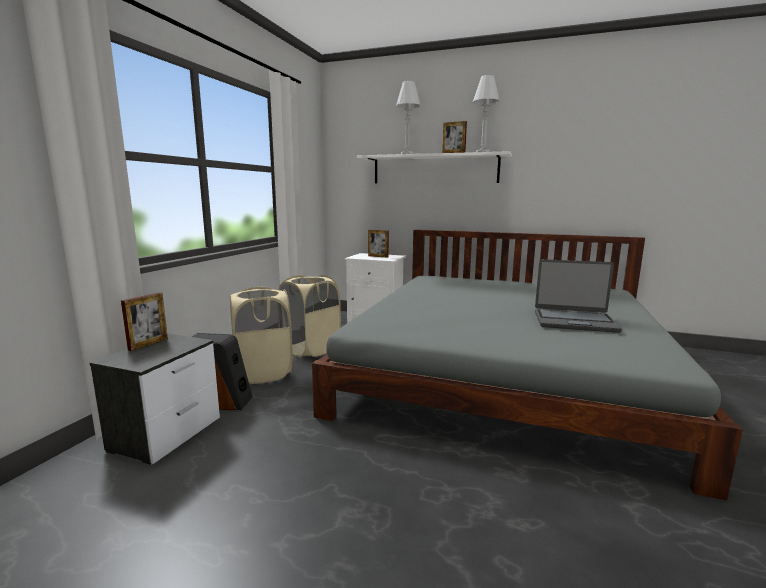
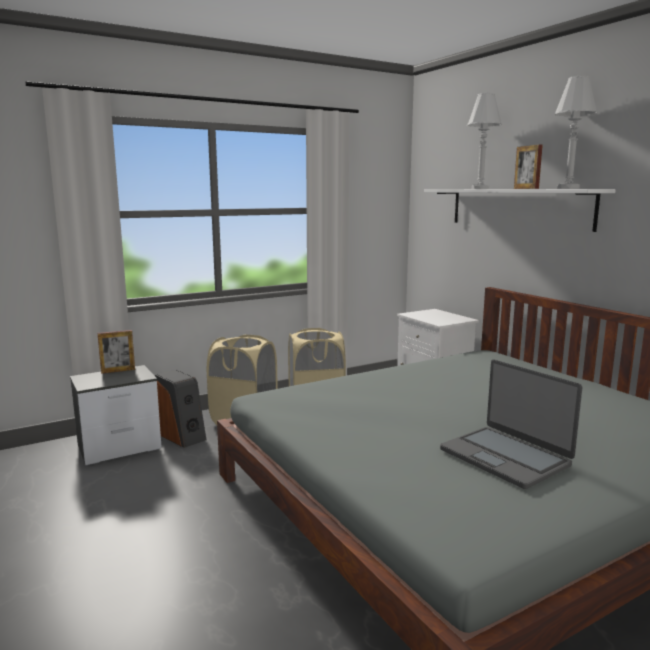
camera: 40 degrees right, 0 degrees up
(378, 256) = (439, 317): picture frame -> none

